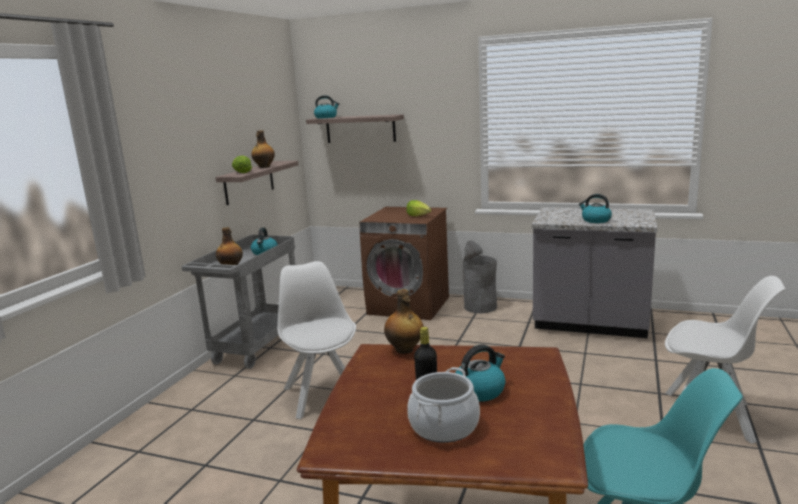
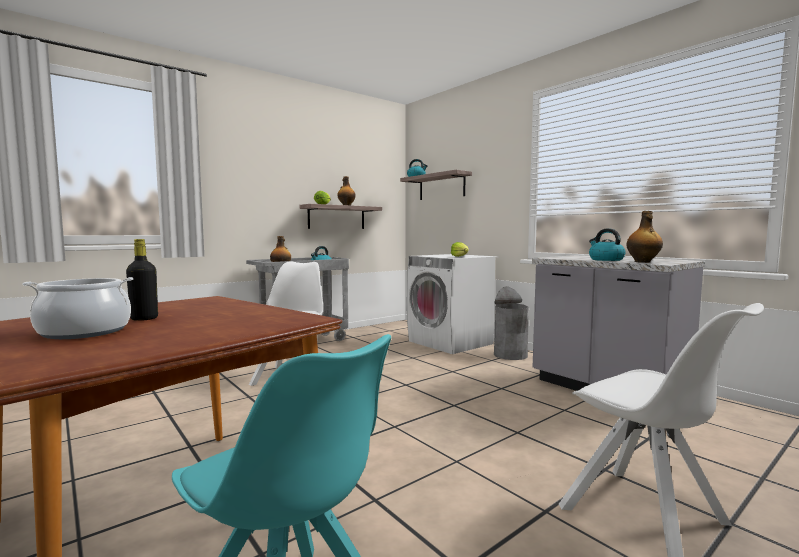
camera: 30 degrees right, 10 degrees down
(405, 350) = (228, 301): bottle -> bottle (643, 262)
(410, 305) = (452, 342): brown washing machine -> white washing machine
(480, 390) = (185, 324): kettle -> none

